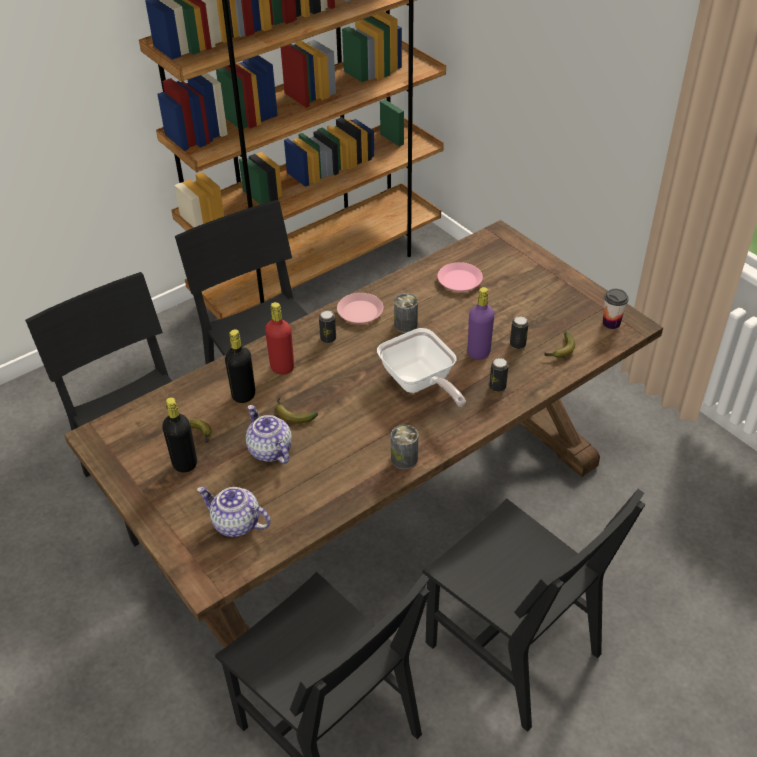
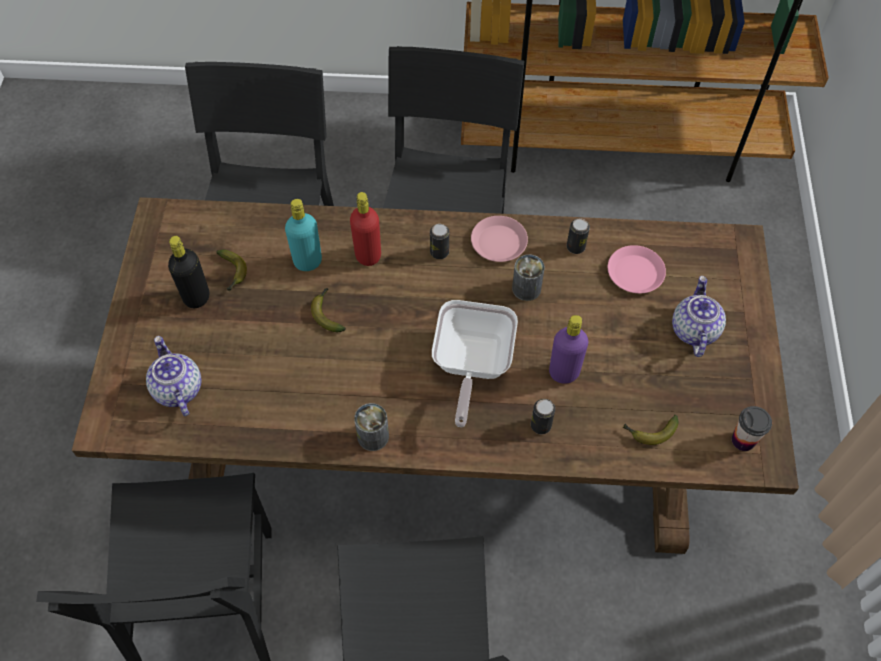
camera: 40 degrees right, 15 degrees up
(243, 395) = (308, 261): black bottle -> turquoise bottle
(269, 450) = (272, 336): teapot -> teapot (693, 330)
(517, 344) = (613, 392): can -> can (575, 247)

